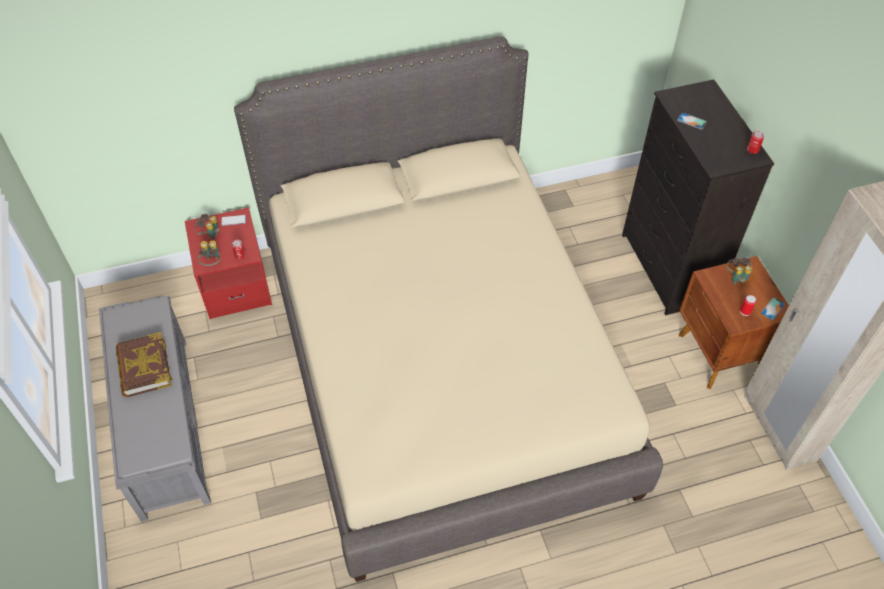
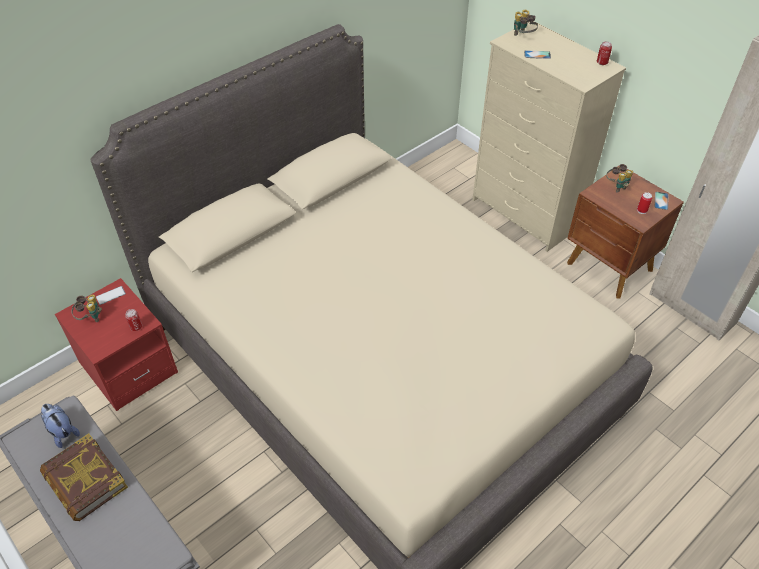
camera: 25 degrees left, 5 degrees down
(145, 323) = (62, 432): none -> plush toy
(212, 263) = (108, 345): binoculars -> binoculars (522, 37)
(667, 269) = (525, 214): black dresser -> beige dresser

